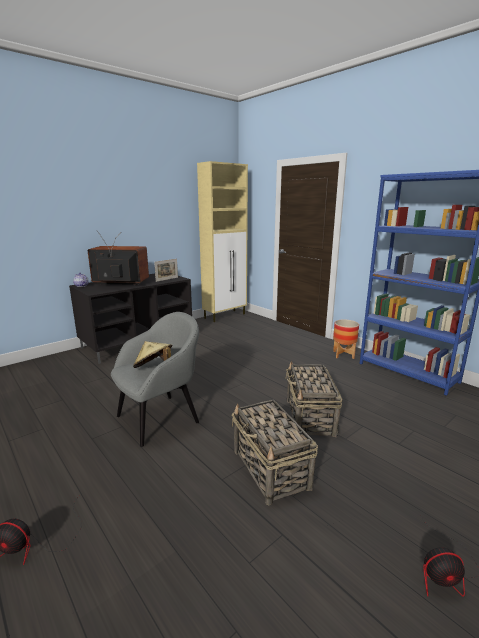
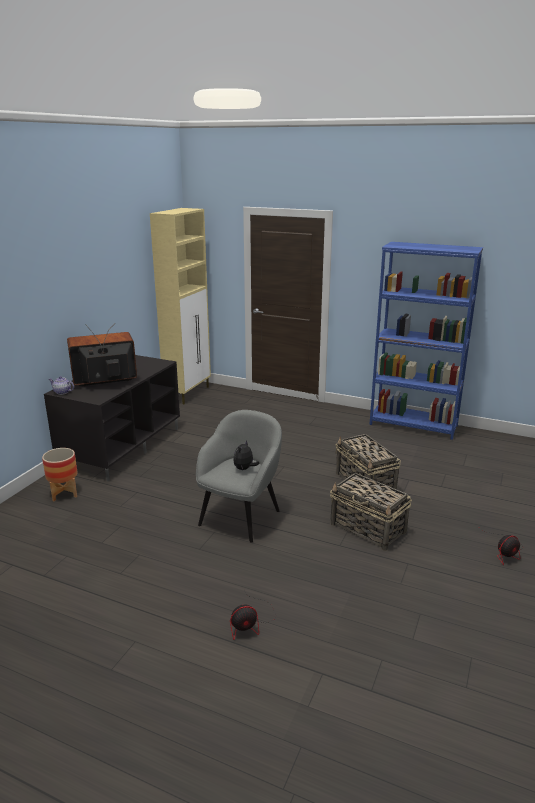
camera: 25 degrees left, 5 degrees up
(154, 368) = (244, 469): beige hat -> plush toy
(167, 279) = (150, 366): picture frame -> none
(343, 355) = (349, 418): planter -> planter (64, 493)

